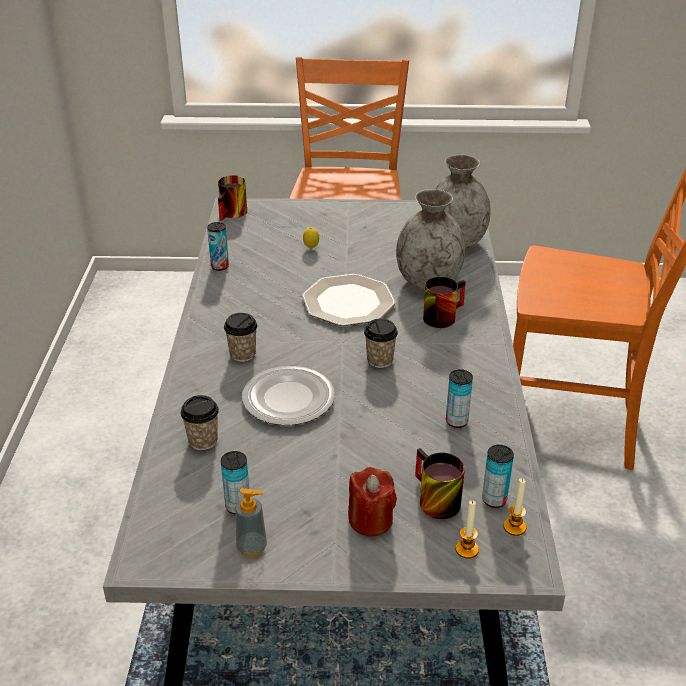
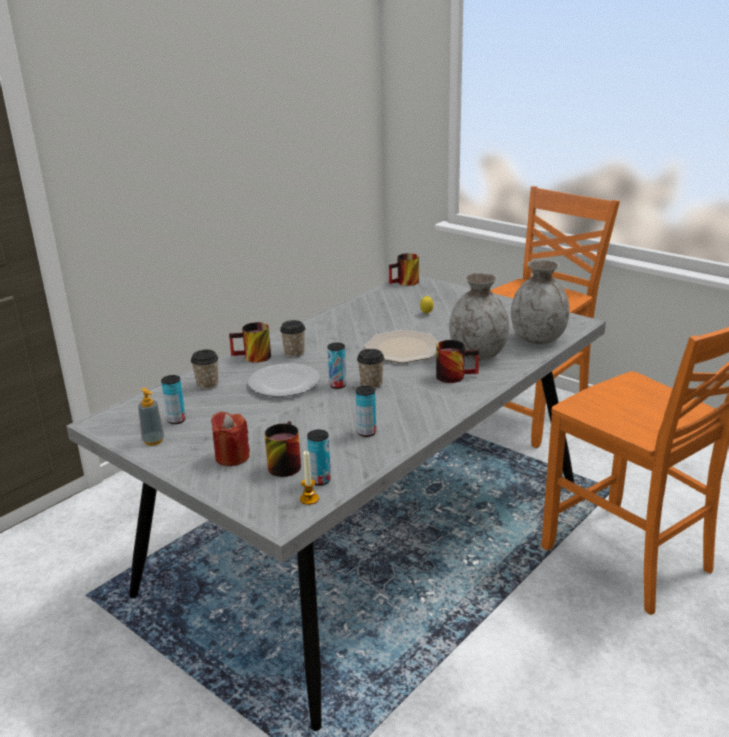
camera: 40 degrees right, 10 degrees down
(203, 380) = (252, 358): none -> mug
(220, 266) = (352, 307): can -> can (338, 385)
(467, 549) = (261, 495): candle -> none

